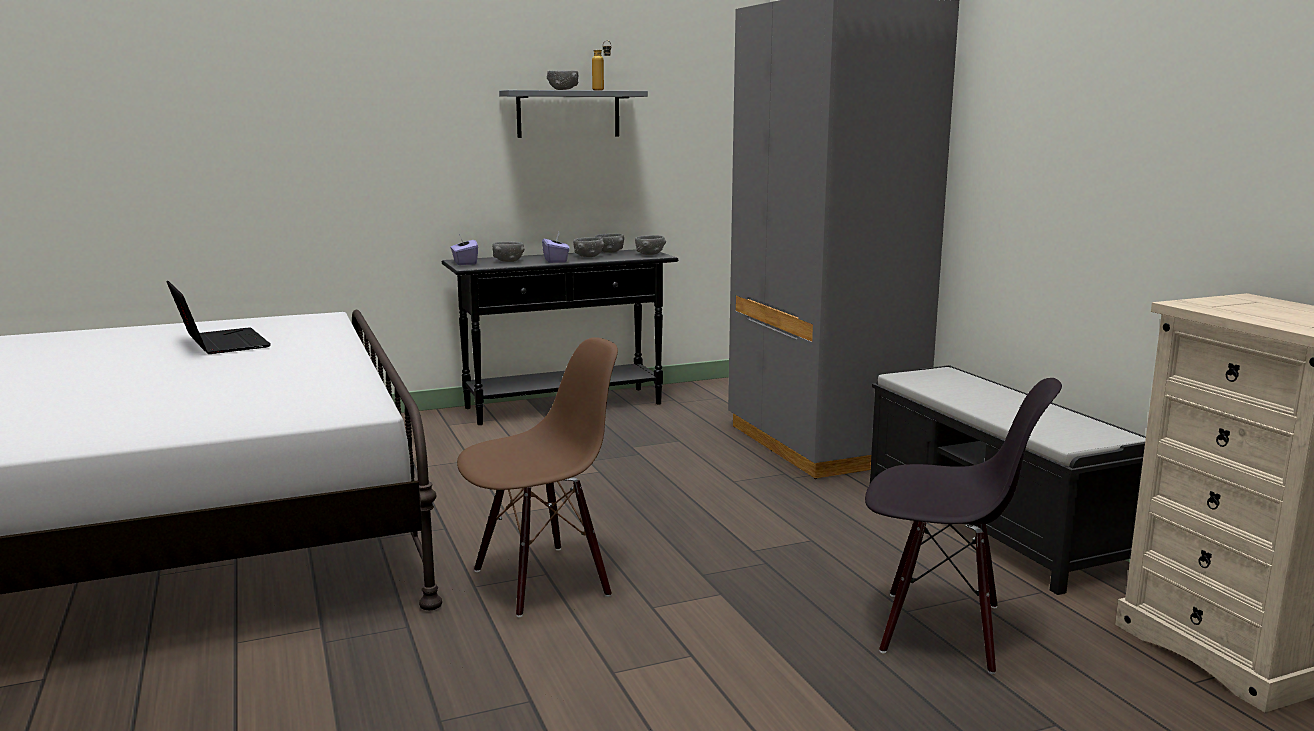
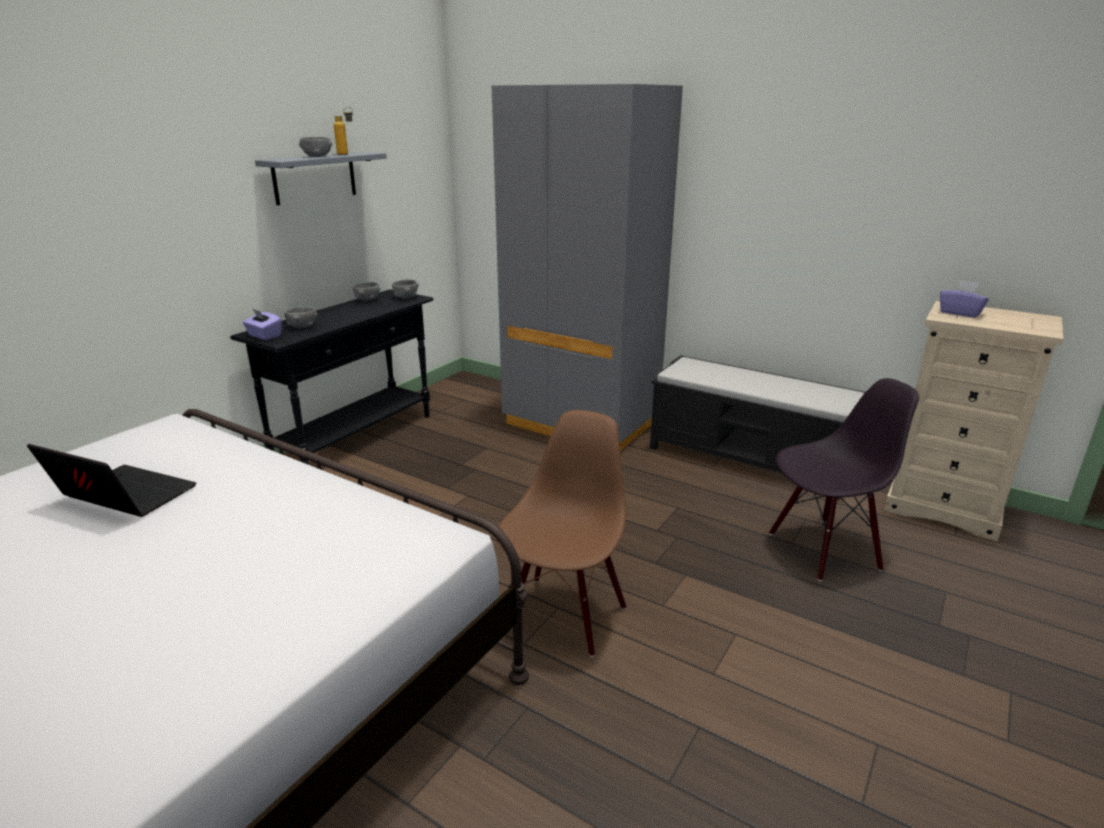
camera: 35 degrees left, 10 degrees up
(556, 261) = (343, 318): purple tissue box -> purple tissue box (960, 313)
(588, 257) = (362, 308): grey bowl -> none

